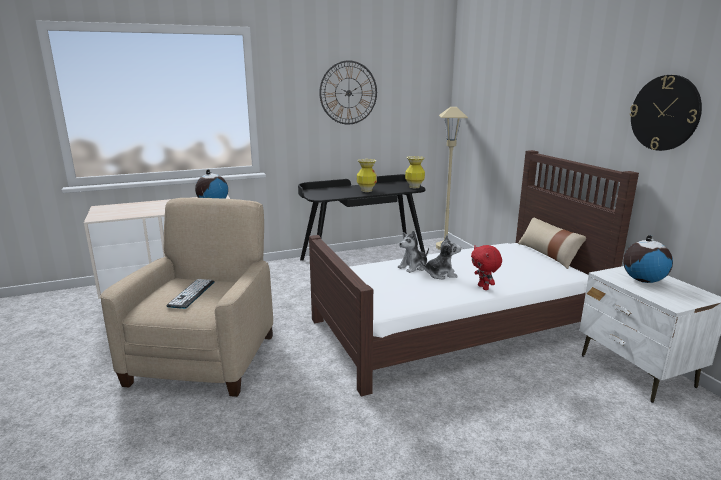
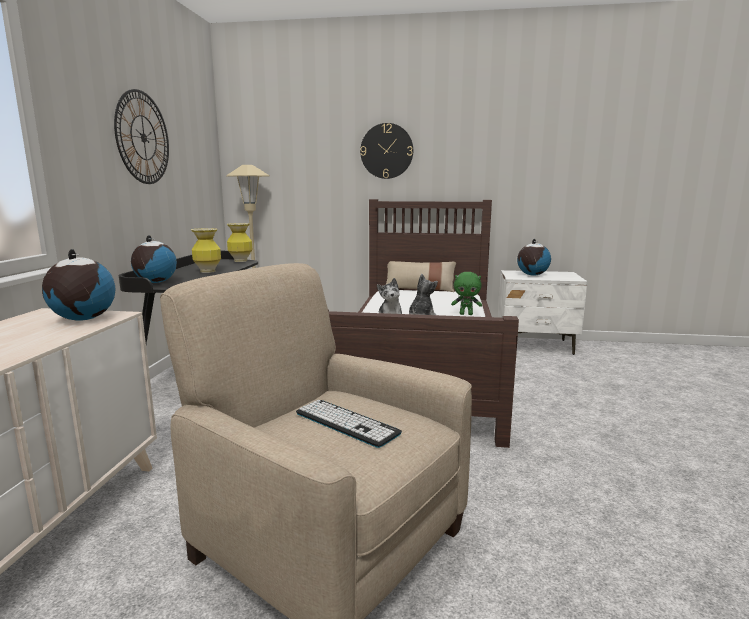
camera: 60 degrees left, 5 degrees down
(320, 191) = (155, 282): none -> globe
(484, 287) = (466, 314): red plush toy -> green plush toy
(665, 113) = (504, 151): wall clock -> wall clock (386, 151)

